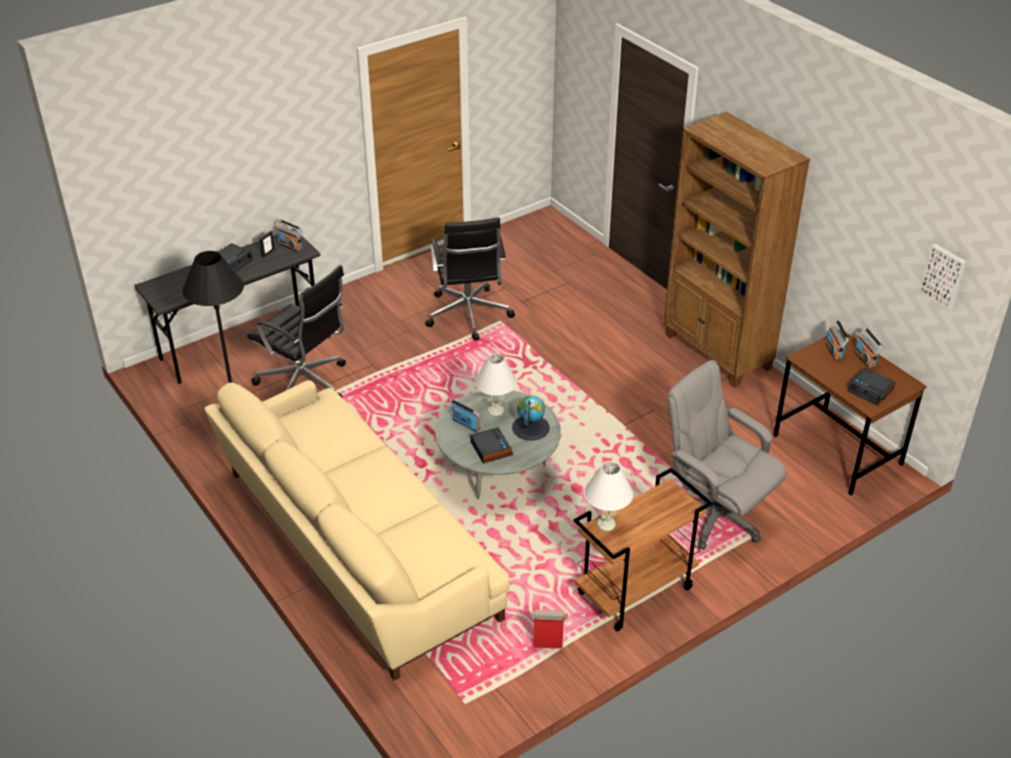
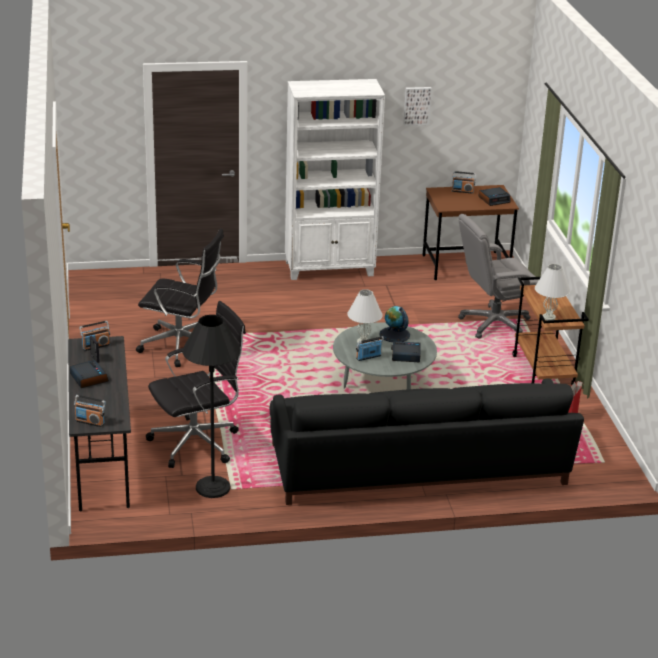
camera: 65 degrees left, 10 degrees down
(355, 545) = (418, 467): beige sofa -> black sofa
(717, 352) = (330, 269): brown bookcase -> white bookcase
(834, 351) = (446, 196): radio -> radio (90, 422)
(944, 276) = (500, 103): picture -> picture (417, 105)

